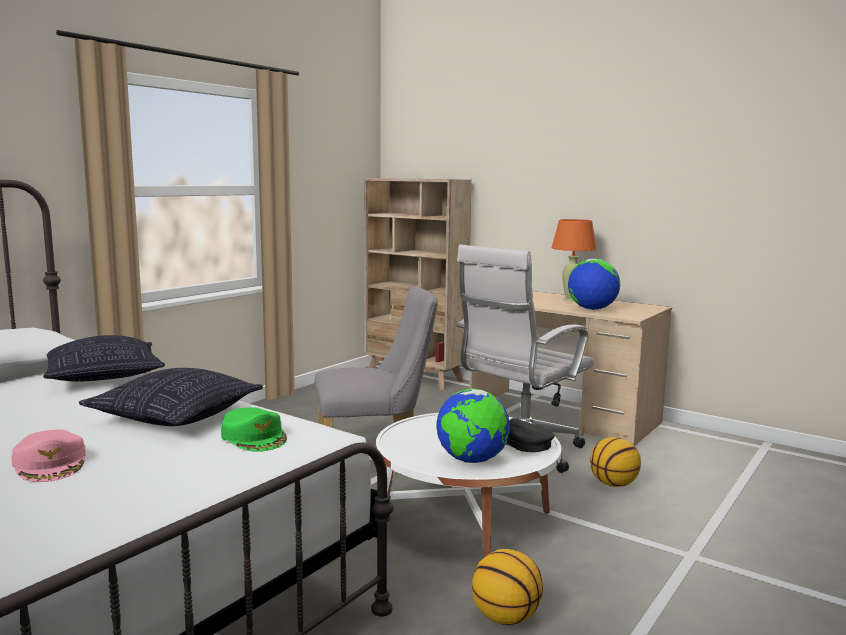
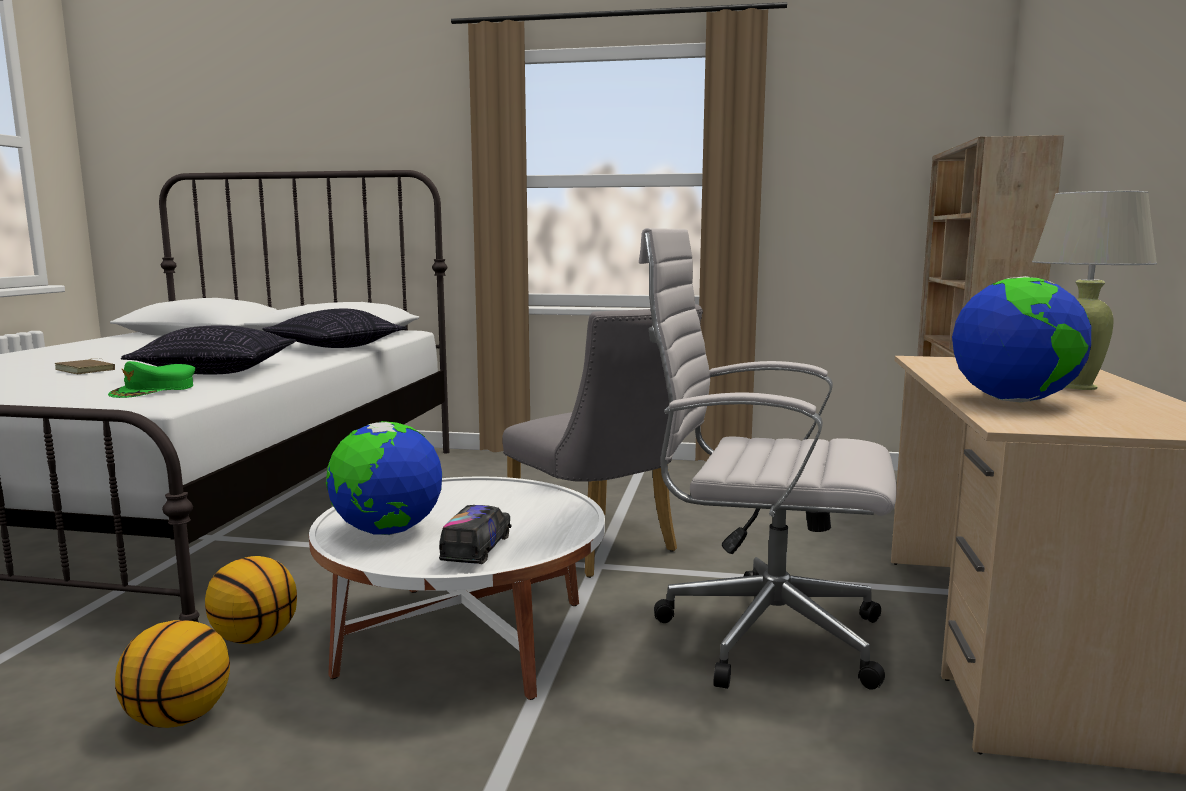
camera: 65 degrees right, 0 degrees up
(51, 464) = (87, 370): pink cap -> brown book
(524, 444) = (477, 549): black cap -> toy truck
(571, 300) = (1078, 387): orange table lamp -> beige table lamp
(613, 484) = (724, 752): basketball -> basketball (255, 638)

